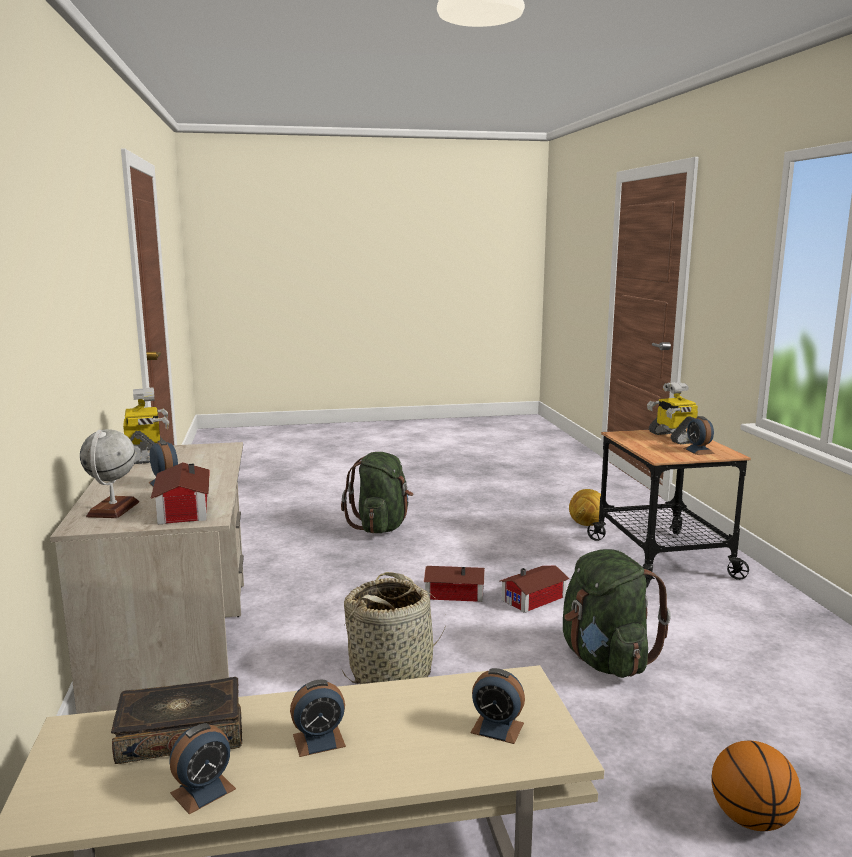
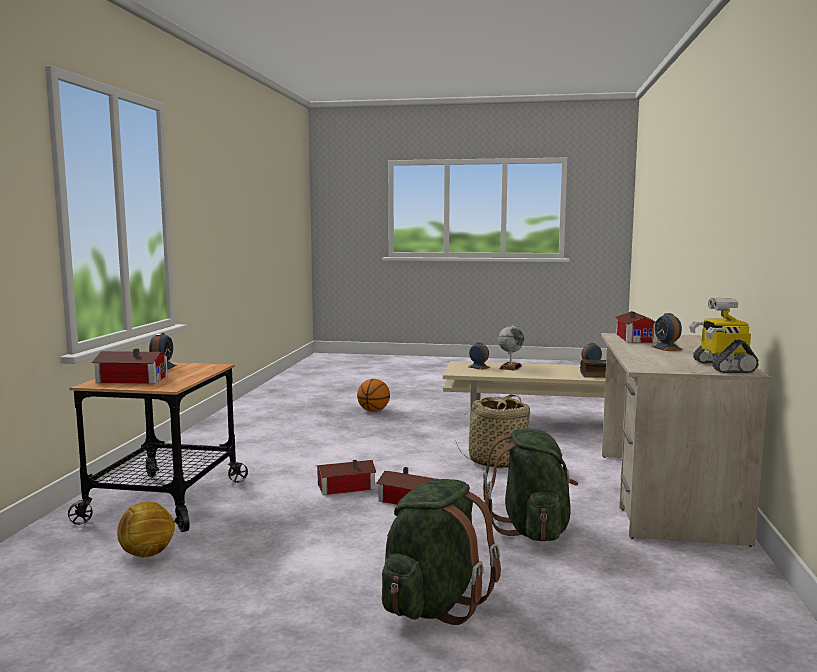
camera: 160 degrees left, 5 degrees down
(113, 509) = (685, 340): globe -> globe (510, 367)
(319, 740) = (549, 370): alarm clock -> none
(605, 660) = (352, 450): green backpack -> green backpack (532, 529)
(674, 437) = (131, 379): toy robot -> toy house

